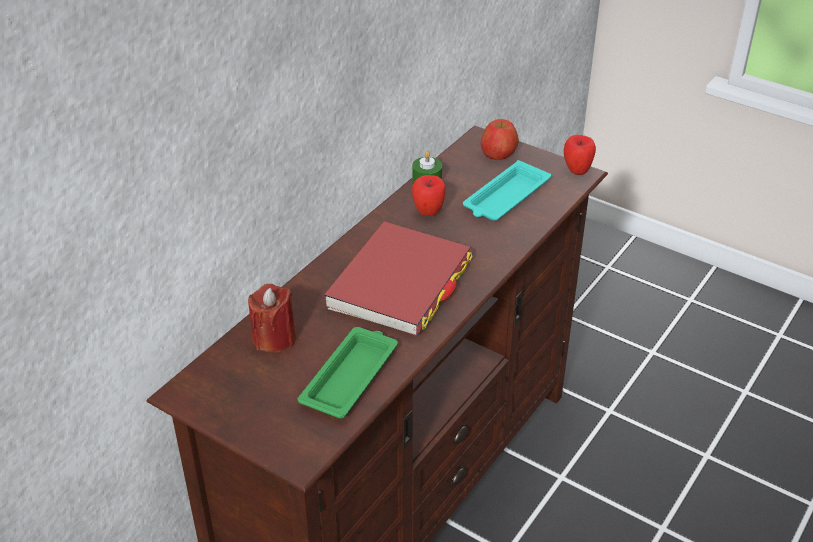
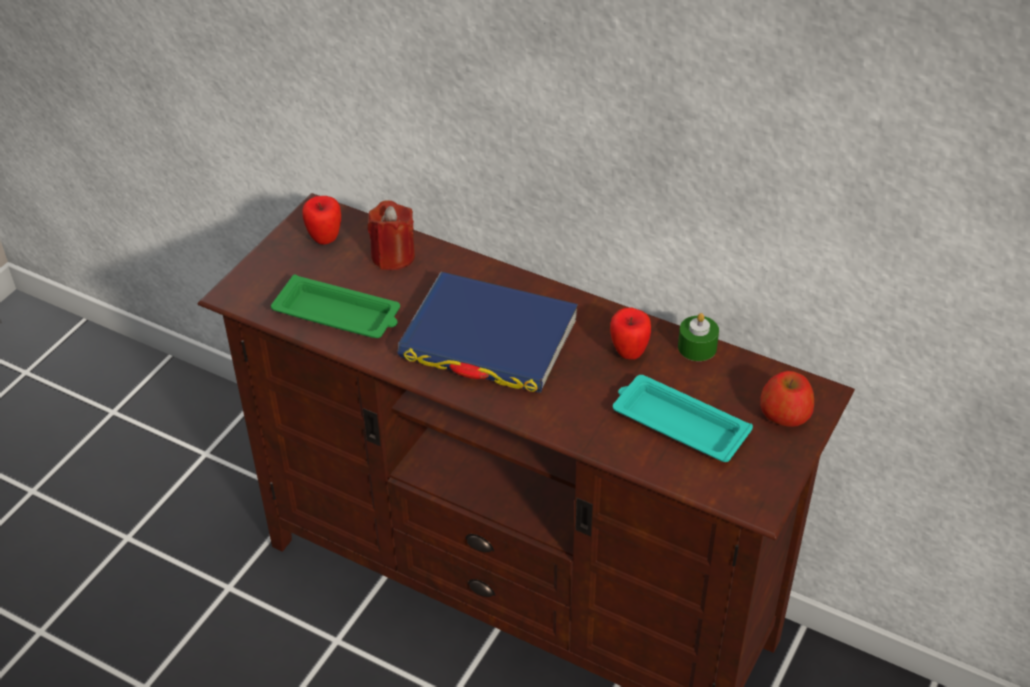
camera: 85 degrees right, 5 degrees up
(400, 283) = (488, 339): red book -> blue book
(577, 171) = (763, 500): apple -> apple (325, 238)

